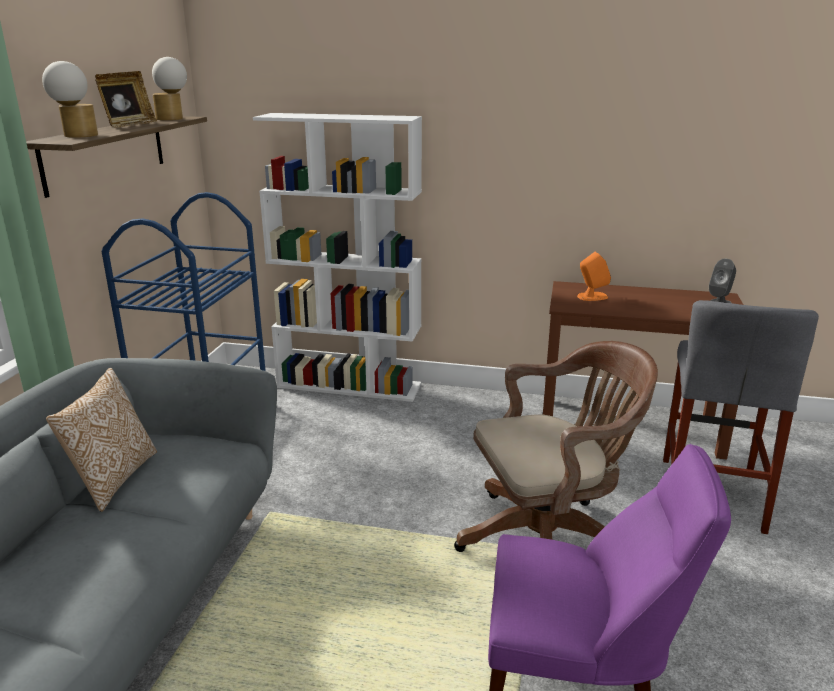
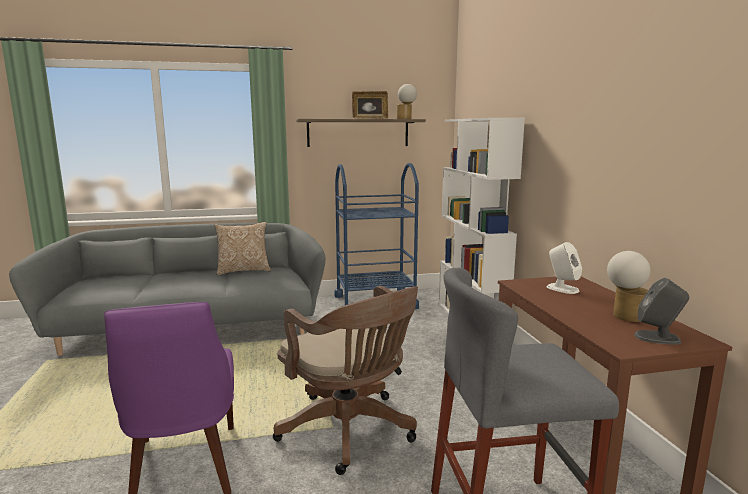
camera: 65 degrees right, 10 degrees down
(76, 136) = (323, 118): table lamp -> table lamp (624, 316)
(592, 297) = (562, 288): orange speaker -> white speaker

